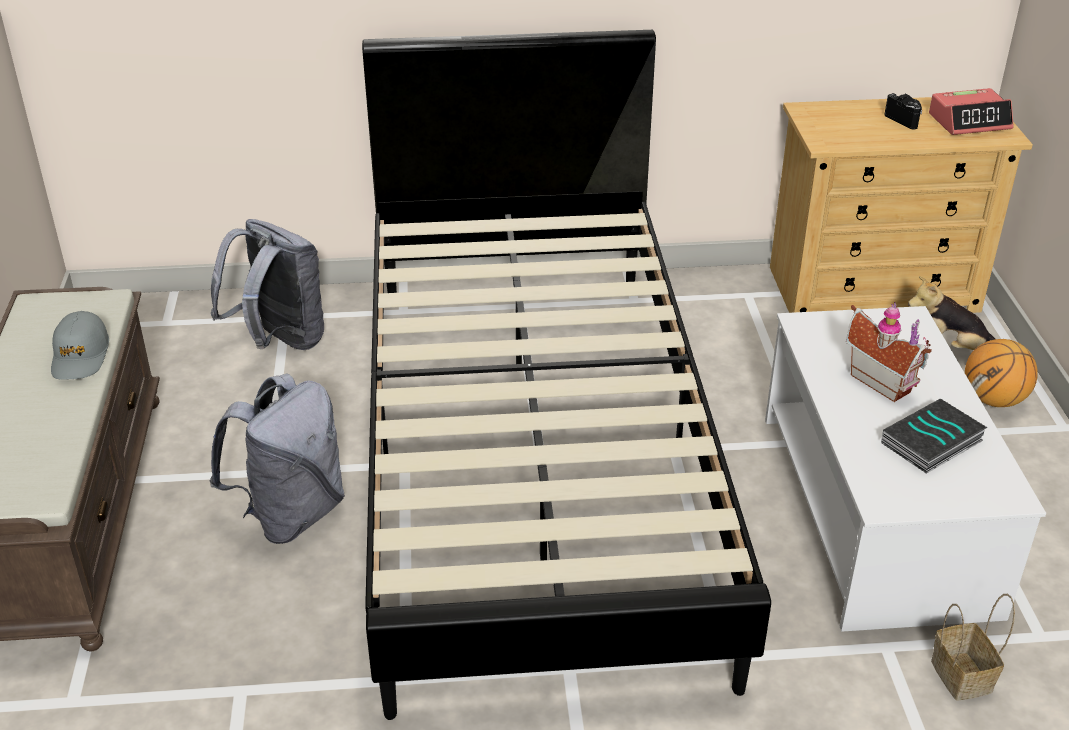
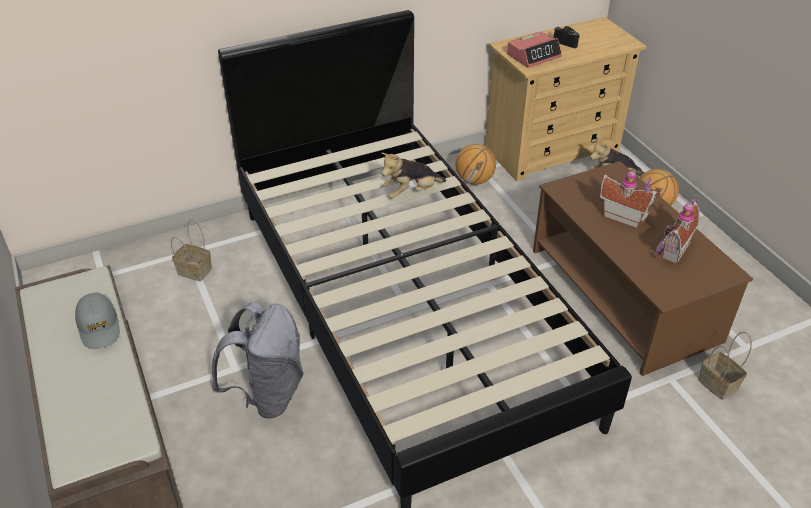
camera: 20 degrees left, 5 degrees up
(280, 341) = (193, 271): grey backpack -> basket
(589, 289) = (411, 192): none -> plush toy
(729, 307) = (474, 180): none -> basketball
(874, 510) = (622, 293): white coffee table -> brown coffee table
(932, 443) = (671, 250): book -> toy house
(970, 121) = (604, 37): alarm clock -> alarm clock (534, 55)

